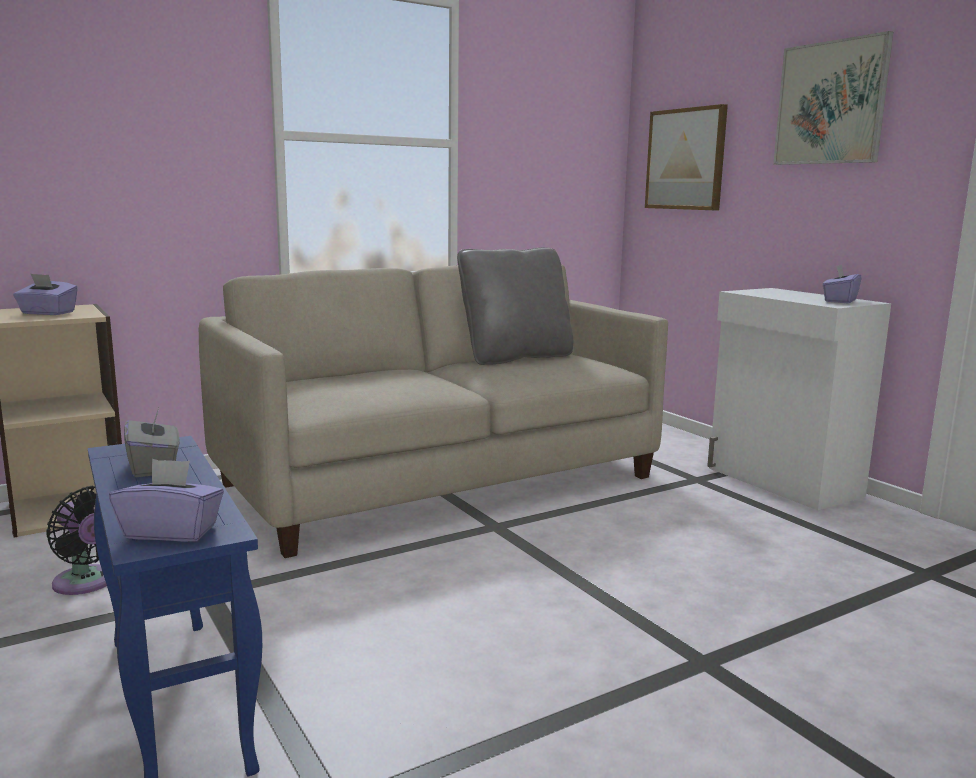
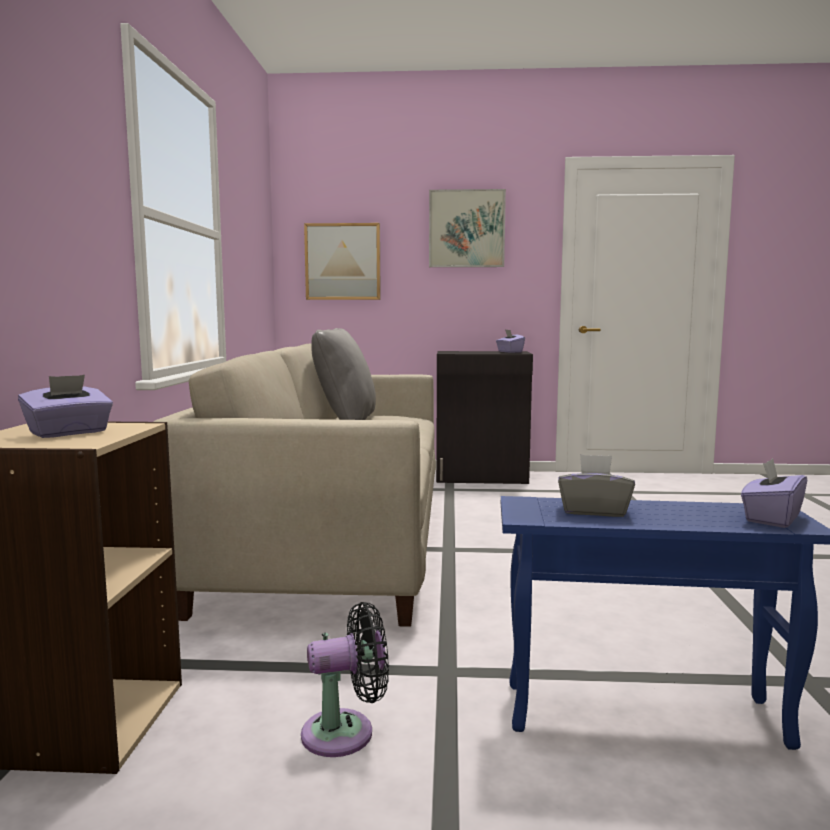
camera: 55 degrees left, 5 degrees down
(782, 482) = (482, 477): white cabinet -> black cabinet

